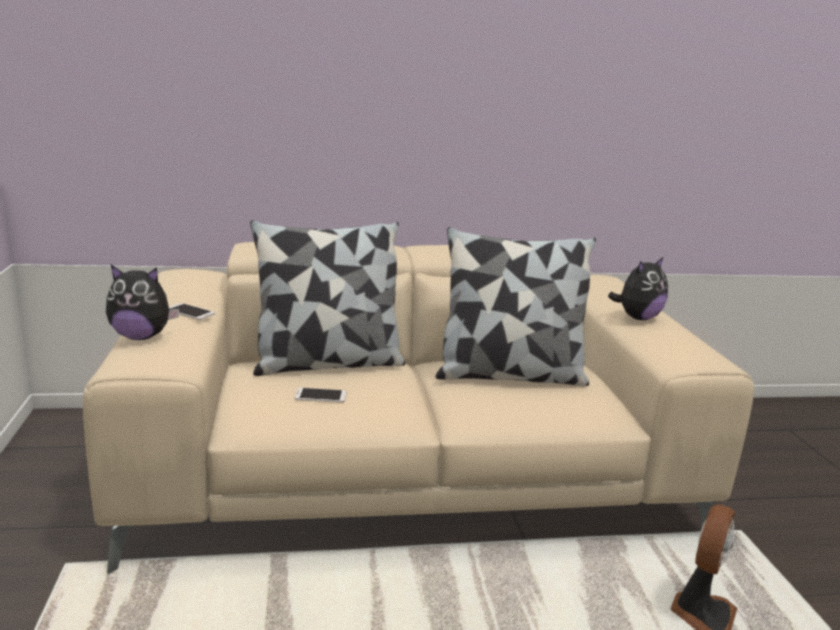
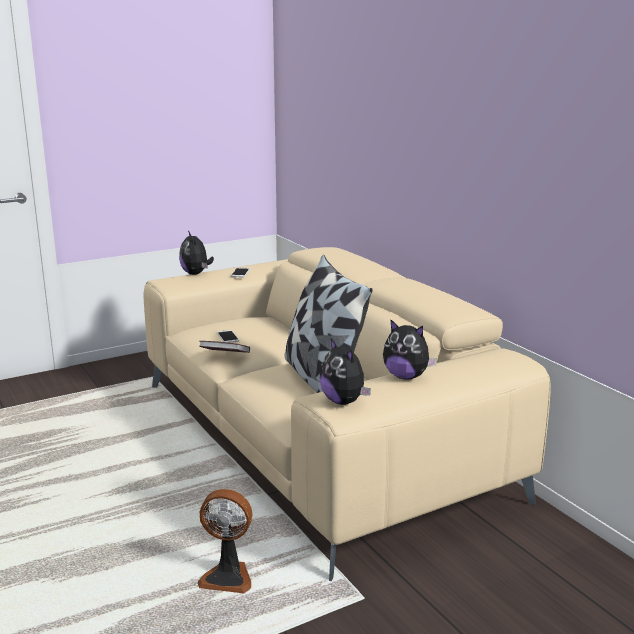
camera: 70 degrees right, 0 degrees up
(328, 363) = (280, 331): pillow -> none
(390, 412) = (225, 356): none -> book
(698, 353) = (344, 401): none -> plush toy

